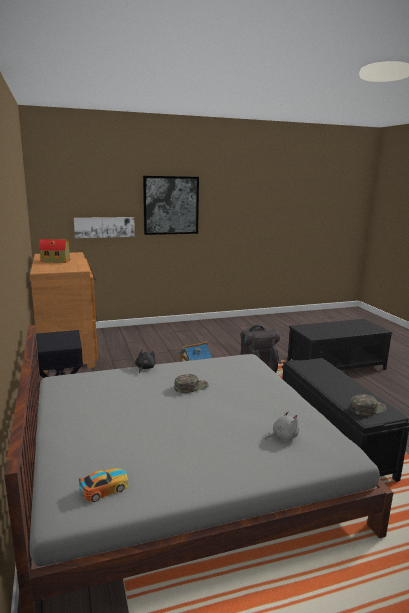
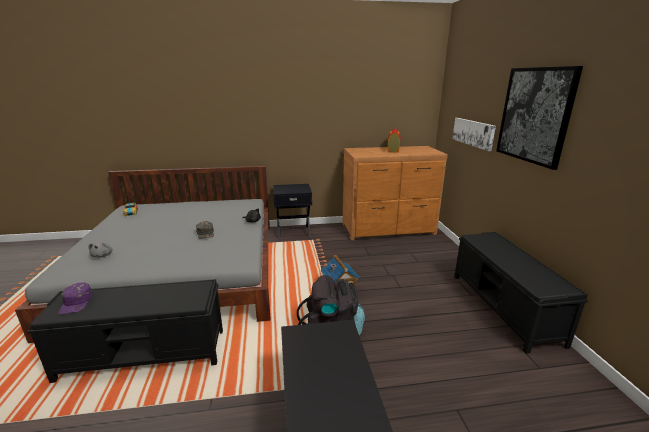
camera: 100 degrees right, 5 degrees up
(202, 324) = (504, 307): none -> black bench
(367, 408) = (76, 302): green cap -> purple cap

